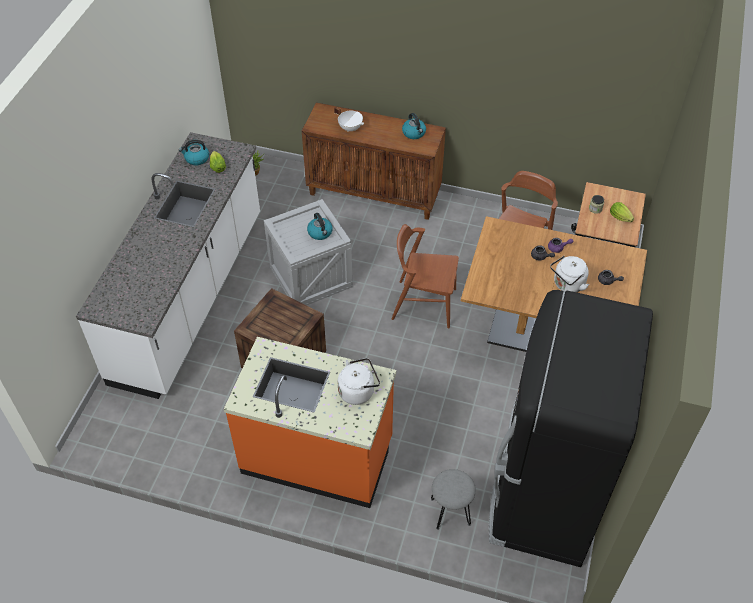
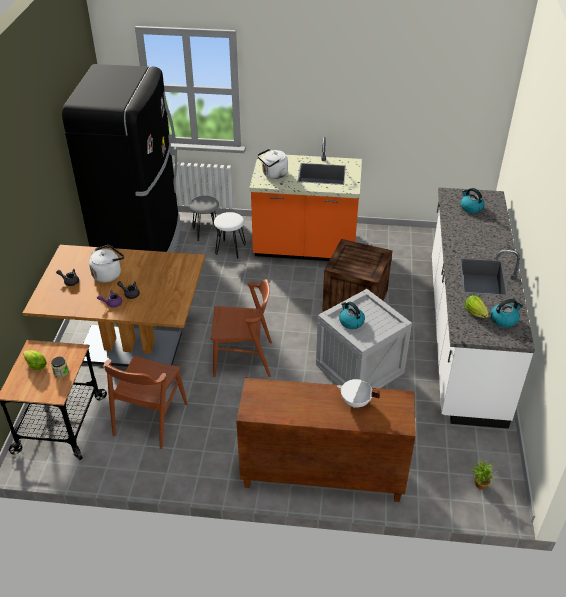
camera: 170 degrees right, 10 degrees down
(414, 133) = (274, 405): kettle -> kettle (471, 207)
(419, 469) = (230, 249): none -> white stool

